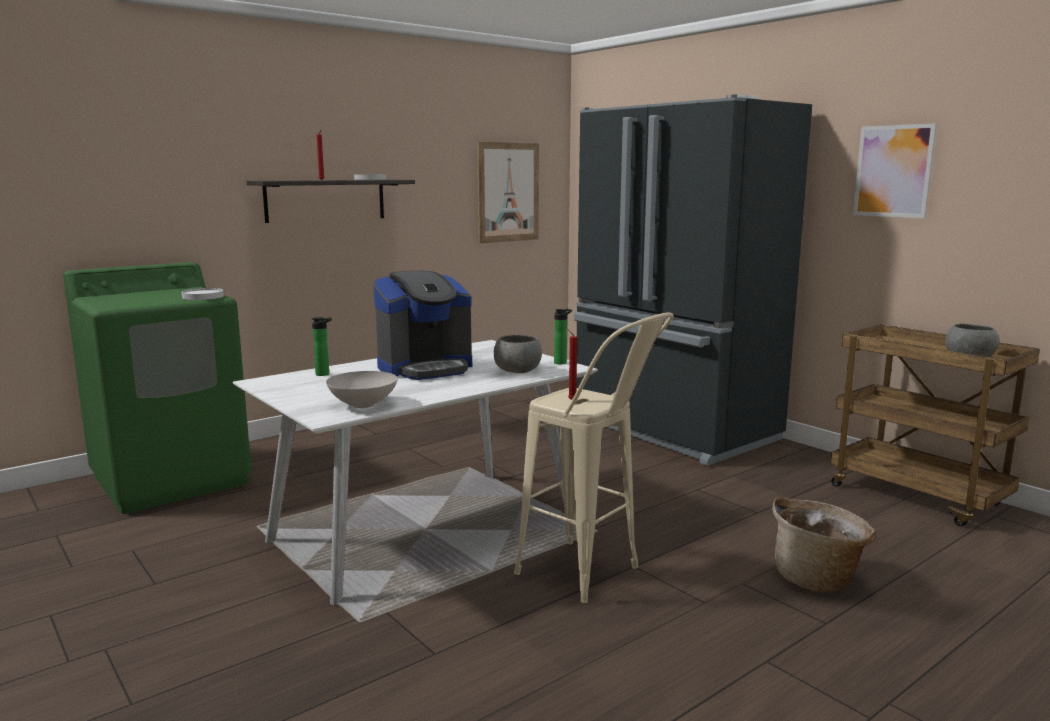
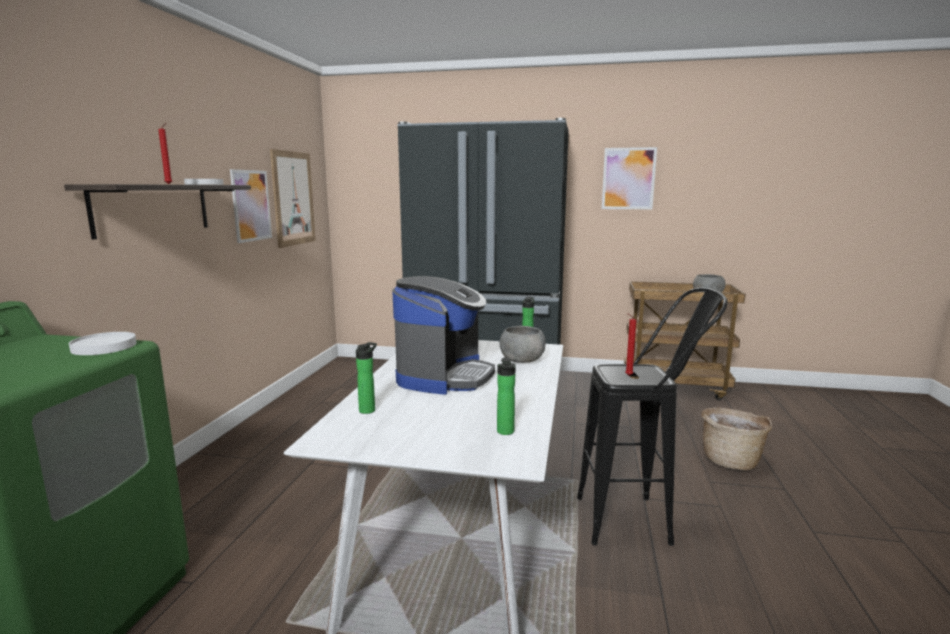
camera: 40 degrees left, 0 degrees up
(362, 405) = (506, 432): white bowl -> bottle
(444, 199) = (251, 205): none -> picture
(592, 577) = (638, 520): beige stool -> black stool

